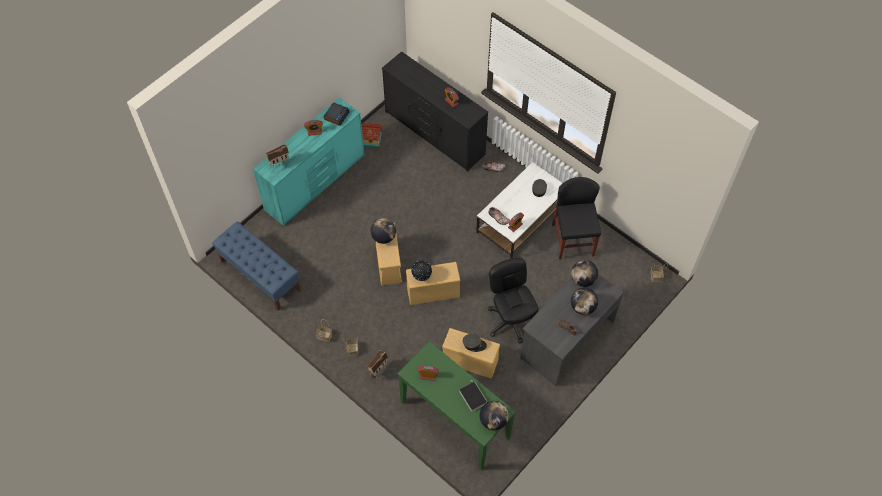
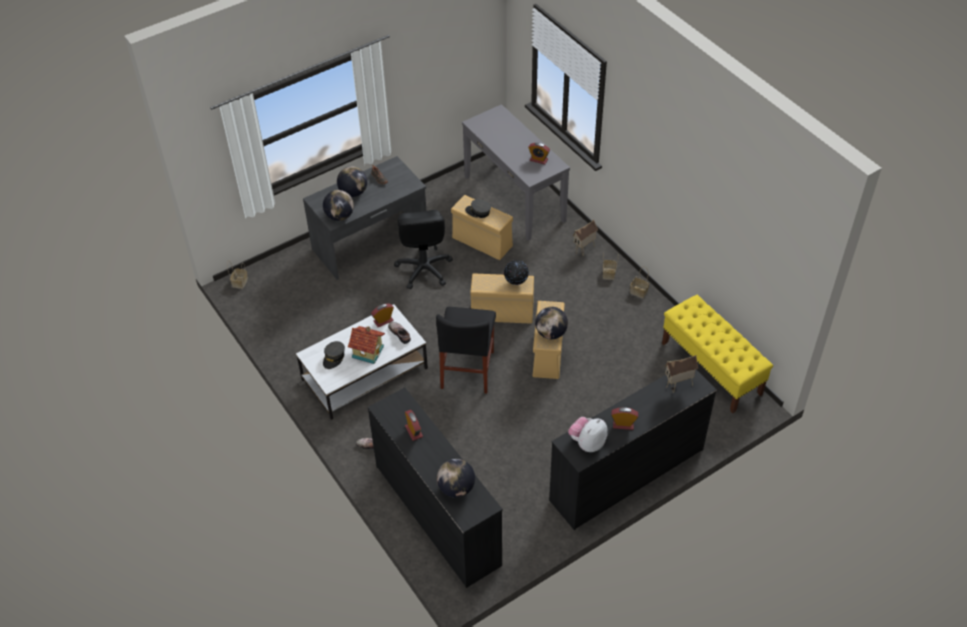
camera: 165 degrees left, 10 degrees down
(260, 275) = (711, 369): blue bench -> yellow bench
(316, 182) = (626, 474): turquoise dresser -> black dresser
(336, 115) = (587, 443): alarm clock -> plush toy
(372, 140) = (533, 523): toy house -> toy house (368, 351)
(454, 419) = (515, 198): green console table -> grey console table
(472, 396) = (499, 138): book -> none
(493, 421) = (485, 118): globe -> globe (456, 488)
(573, 240) = (313, 337): black chair -> black chair (467, 369)

